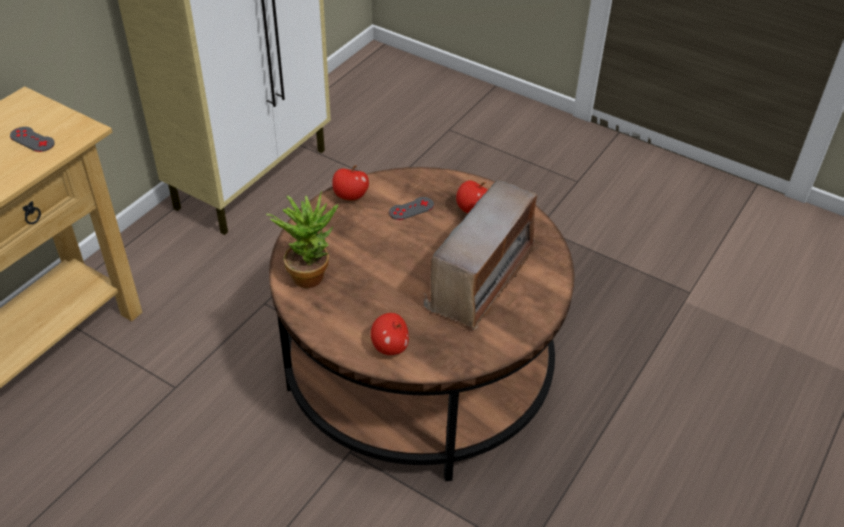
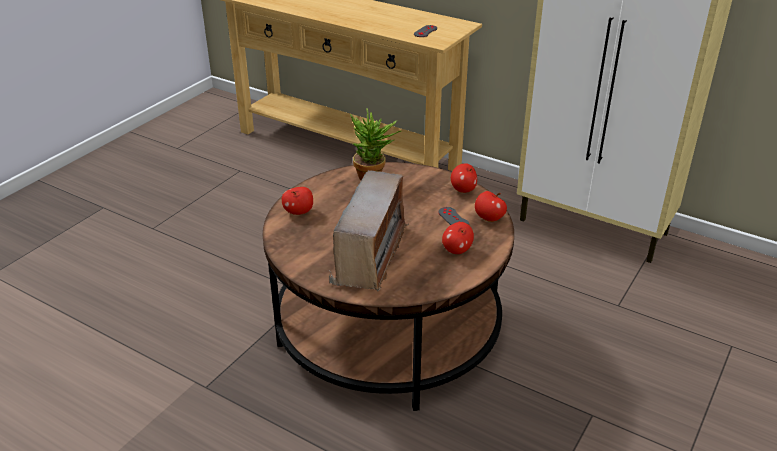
camera: 90 degrees right, 10 degrees down
(412, 182) = (489, 218): none -> apple
(482, 278) = (371, 254): radio -> radio turned 105 degrees counterclockwise

